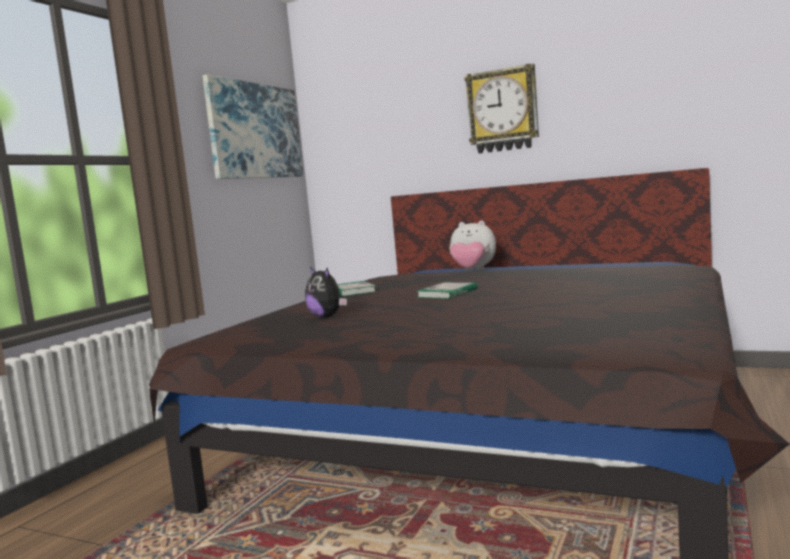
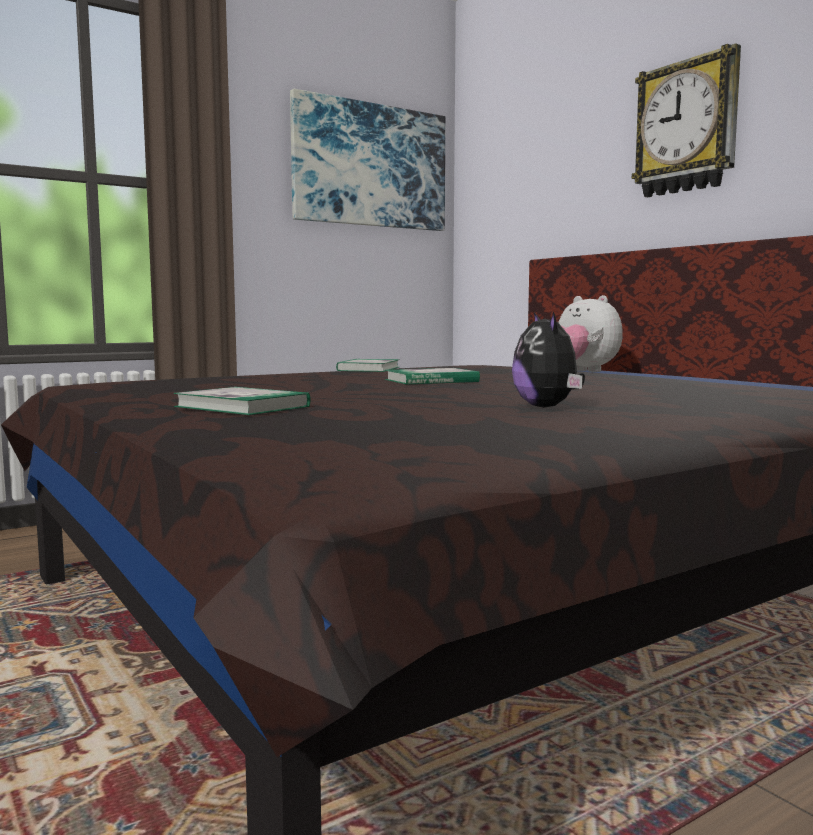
camera: 30 degrees right, 0 degrees up
(327, 317) = (233, 381): plush toy -> plush toy (548, 407)
(456, 331) = (242, 407): none -> book

